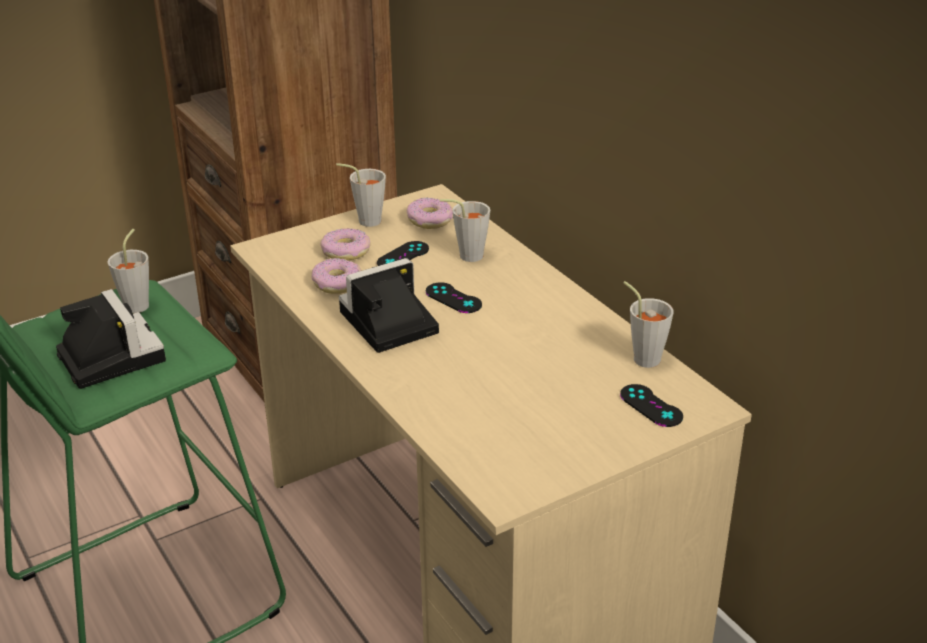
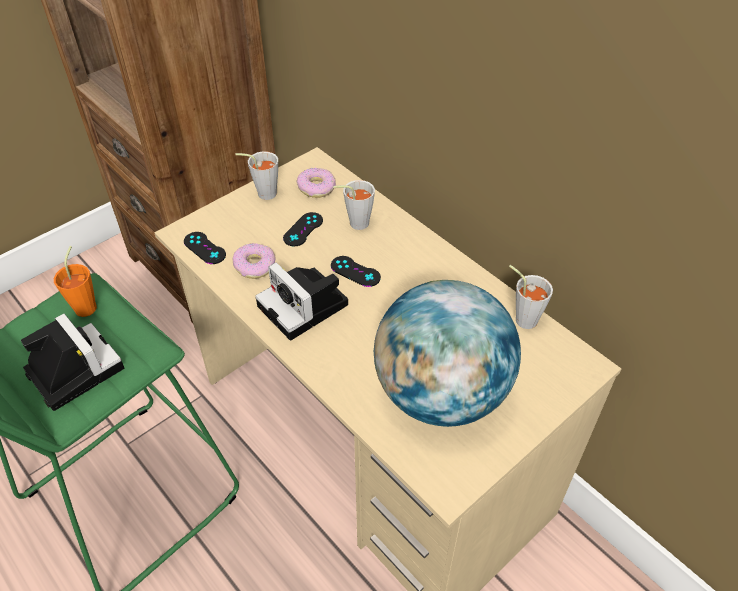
camera: 10 degrees left, 15 degrees up
(139, 303) = (87, 304): grey cup -> orange cup
(345, 251) = (254, 229): donut -> none
(385, 324) = (306, 307): camera -> camera turned 90 degrees counterclockwise
(521, 414) = (440, 393): none -> globe
(651, 406) = (542, 370): black game controller -> black game controller (204, 248)

